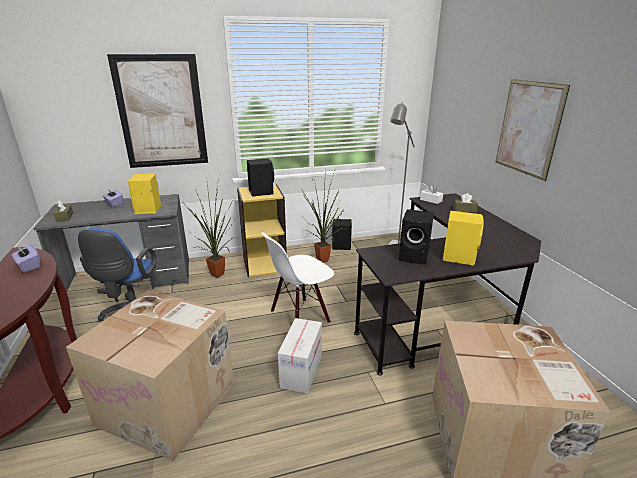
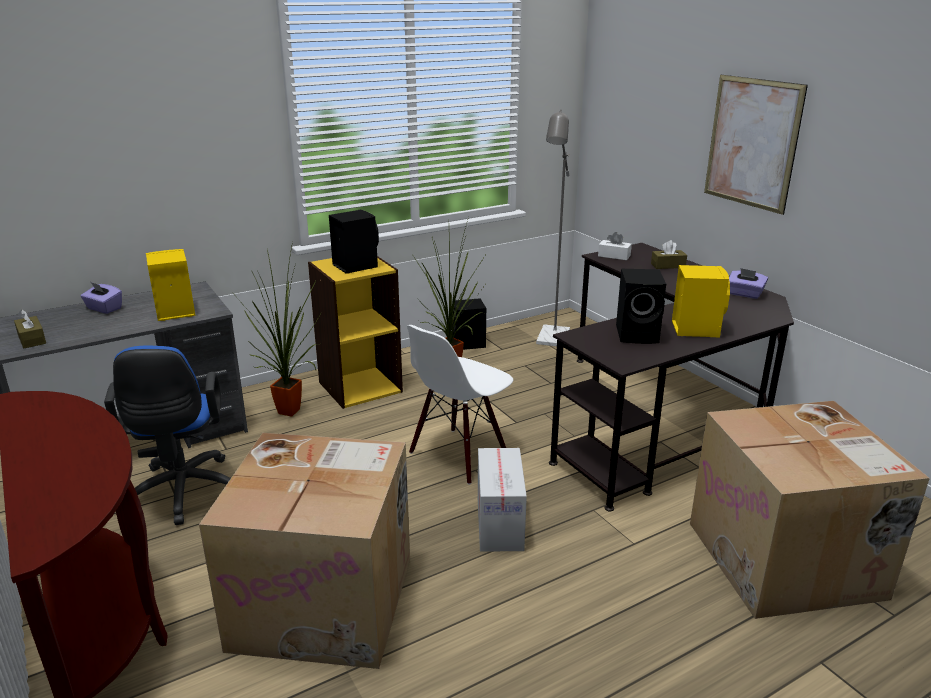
camera: 15 degrees left, 0 degrees up
(29, 266) = (61, 418): purple tissue box -> purple tissue box (744, 294)
(161, 112) = (176, 143): picture -> none

